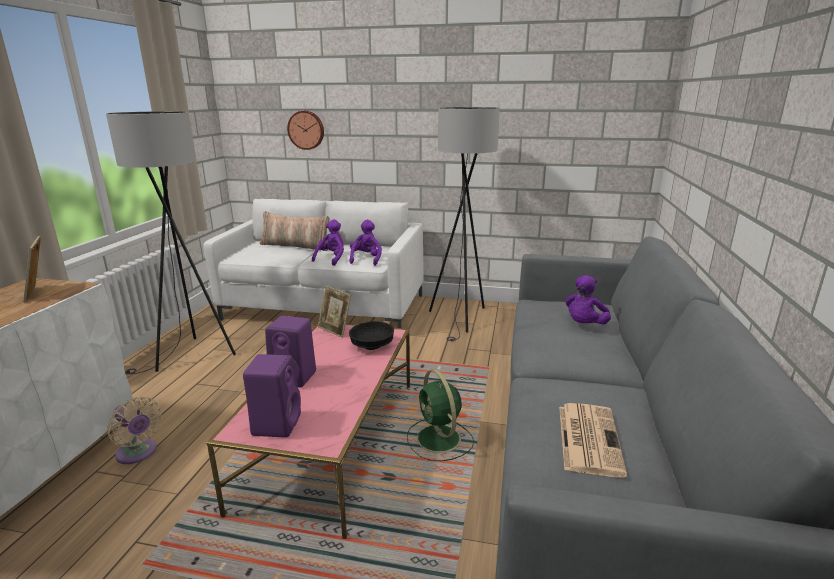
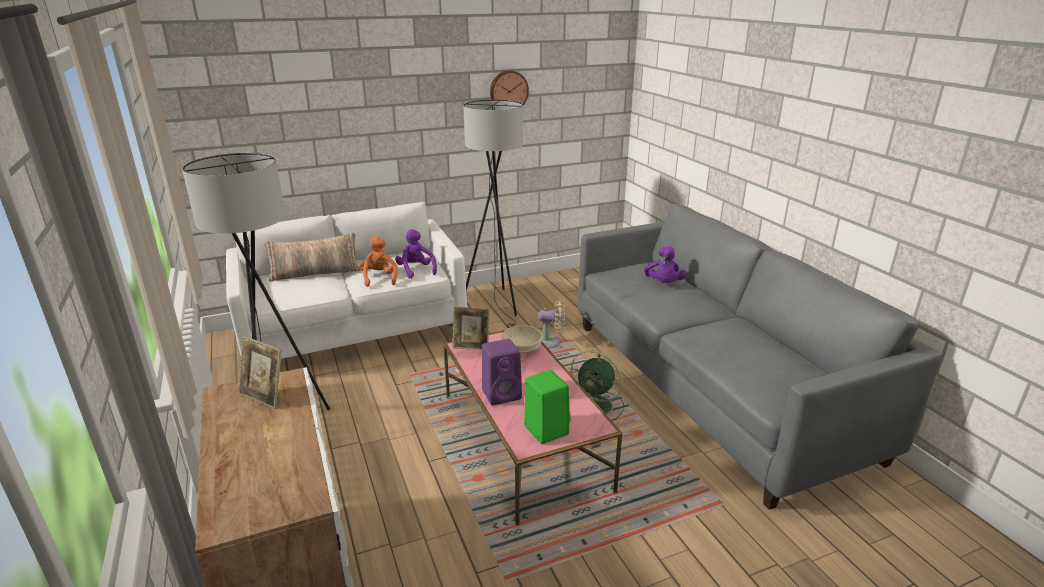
camera: 35 degrees left, 5 degrees up
(138, 453) = (373, 523): beige fan -> beige fan (550, 342)
(276, 423) = (545, 429): purple speaker -> green speaker
(306, 130) = (286, 136): wall clock -> wall clock (508, 91)
(331, 259) = (379, 278): purple plush toy -> orange plush toy
(372, 345) = (521, 348): black bowl -> beige bowl
(588, 438) = (754, 356): newspaper -> none

